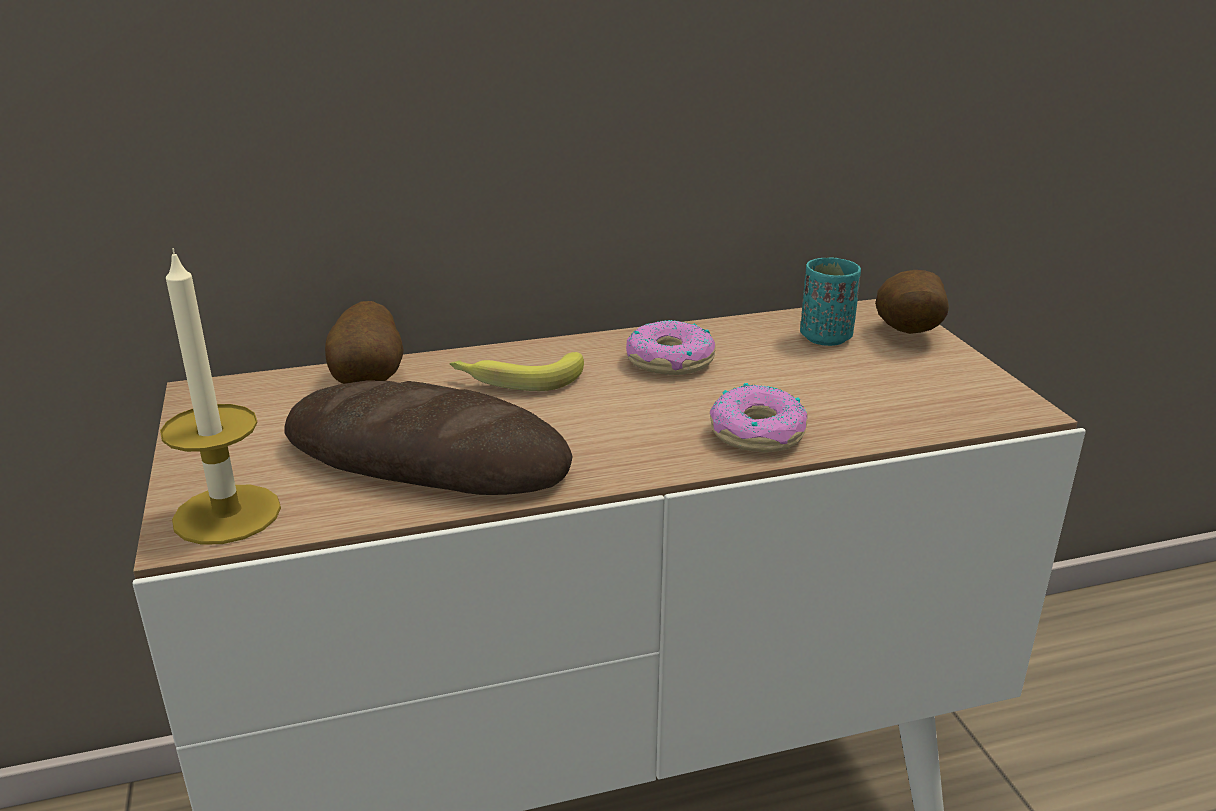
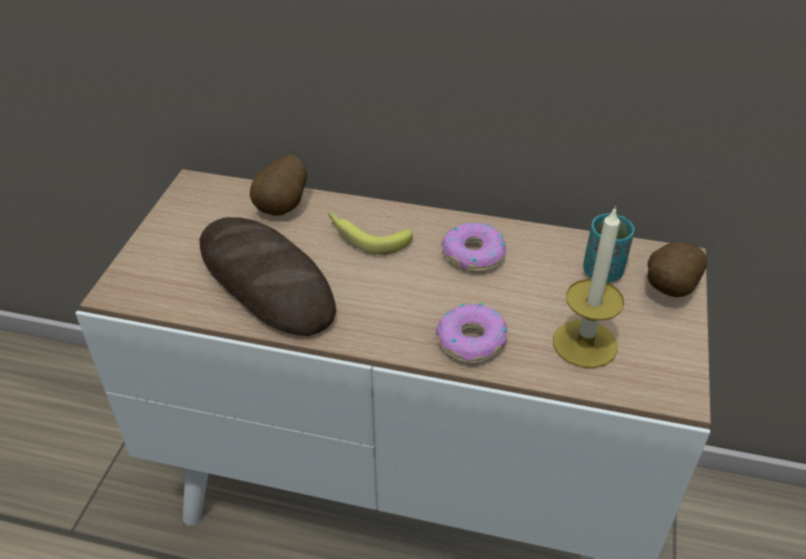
camera: 30 degrees right, 15 degrees up
(227, 514) = (142, 284): candle -> candle (585, 344)

